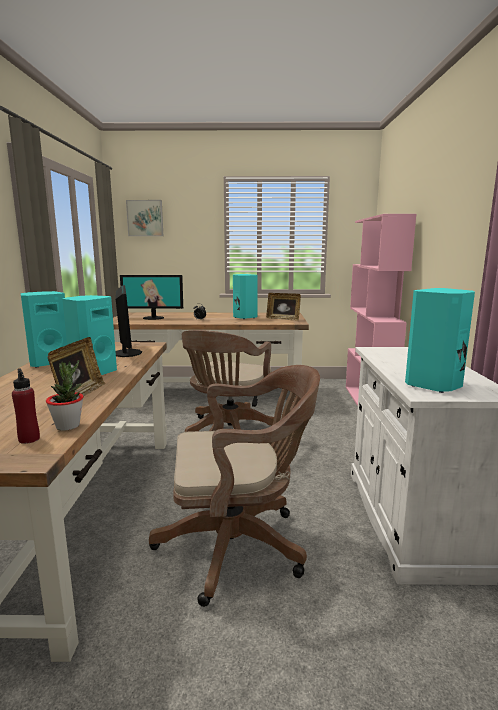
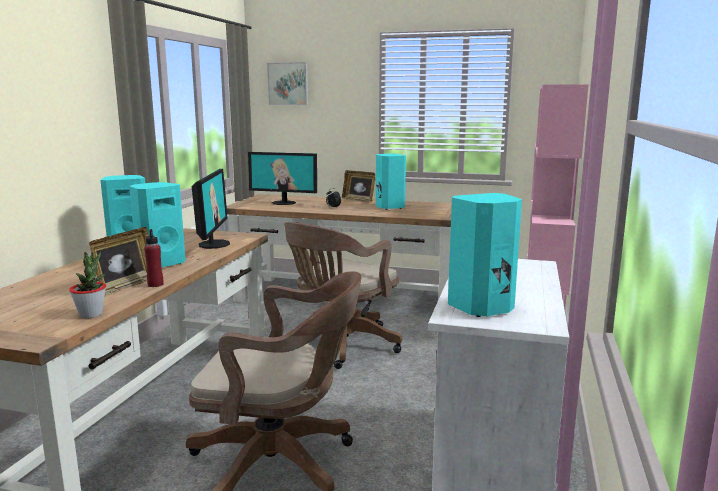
camera: 15 degrees right, 0 degrees up
(29, 439) = (50, 322): red bottle -> red bottle (155, 284)
(283, 319) = (435, 211): picture frame -> picture frame (359, 200)

